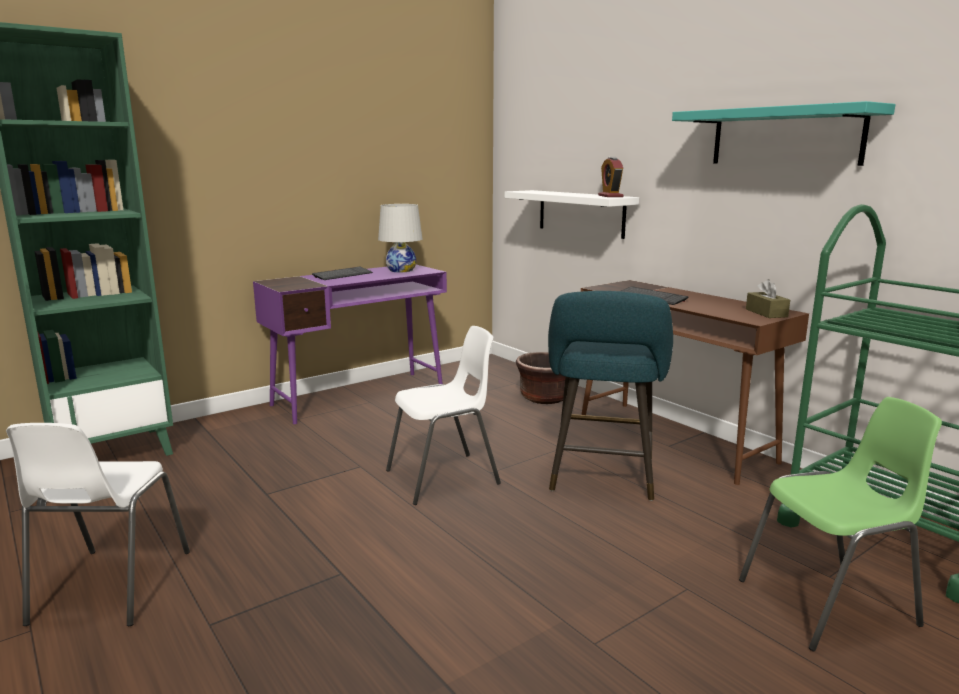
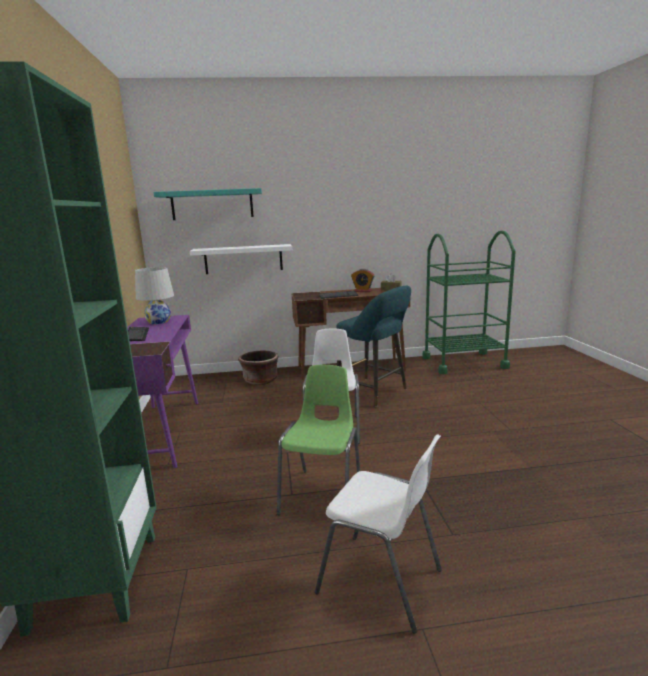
camera: 60 degrees left, 0 degrees up
(610, 196) = (278, 245): alarm clock -> alarm clock (362, 291)
(785, 137) = (375, 206): turquoise shelf -> turquoise shelf (212, 205)
(830, 604) = (500, 384): green chair -> green chair (323, 495)

